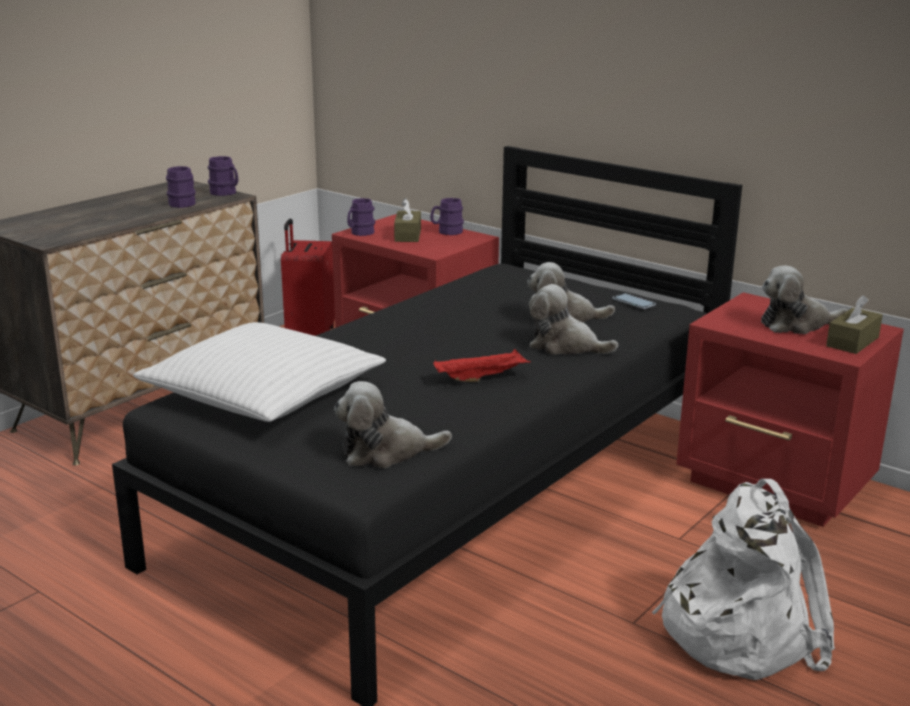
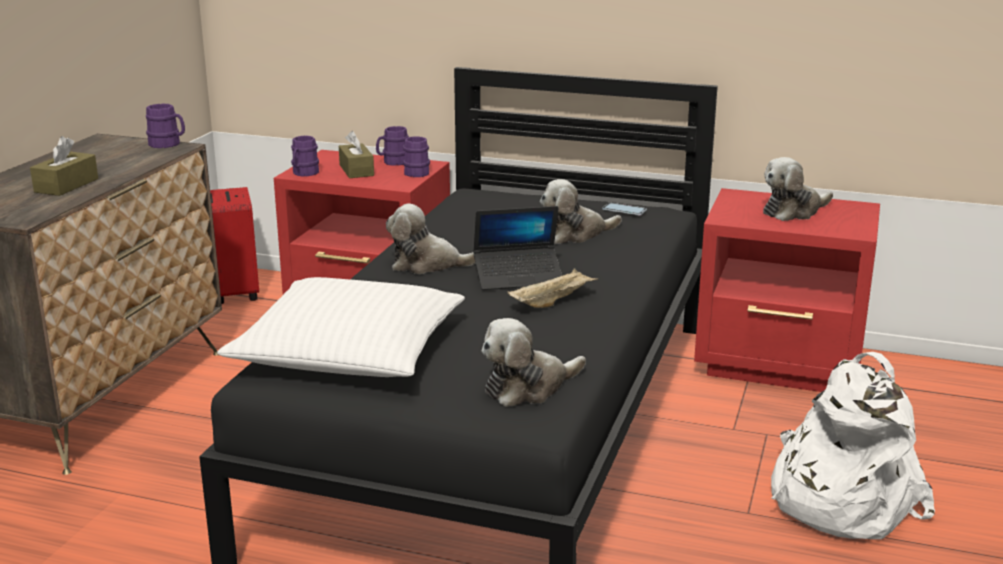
camera: 20 degrees left, 0 degrees up
(184, 203) = (133, 160): purple mug -> purple mug (417, 172)
(471, 351) = (518, 277): none -> laptop
(482, 378) = (552, 302): red tray -> beige tray
(565, 346) = (601, 260): plush toy -> plush toy (427, 264)
(852, 342) = (852, 220): brown tissue box -> brown tissue box (66, 185)

